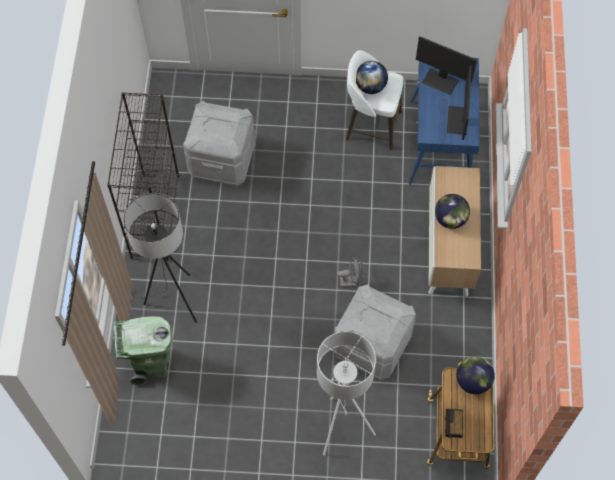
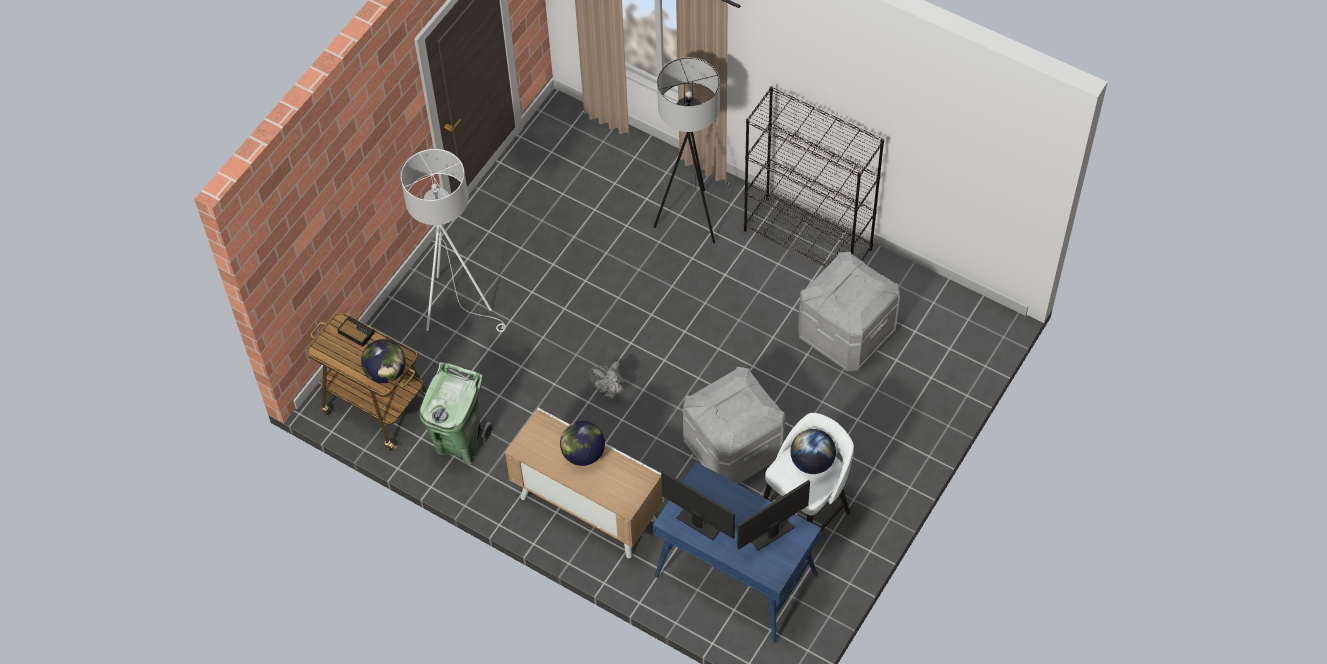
camera: 120 degrees right, 5 degrees down
(151, 363) = (632, 171): green trash can -> green trash can (460, 442)
(372, 345) = (523, 375): grey storage box -> grey storage box (733, 449)

